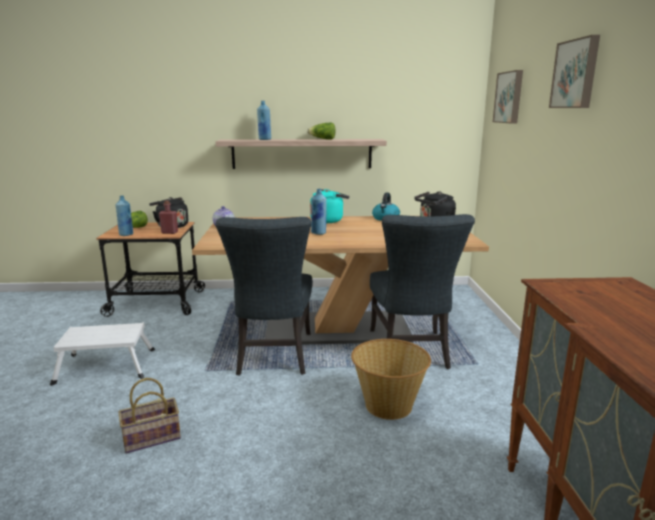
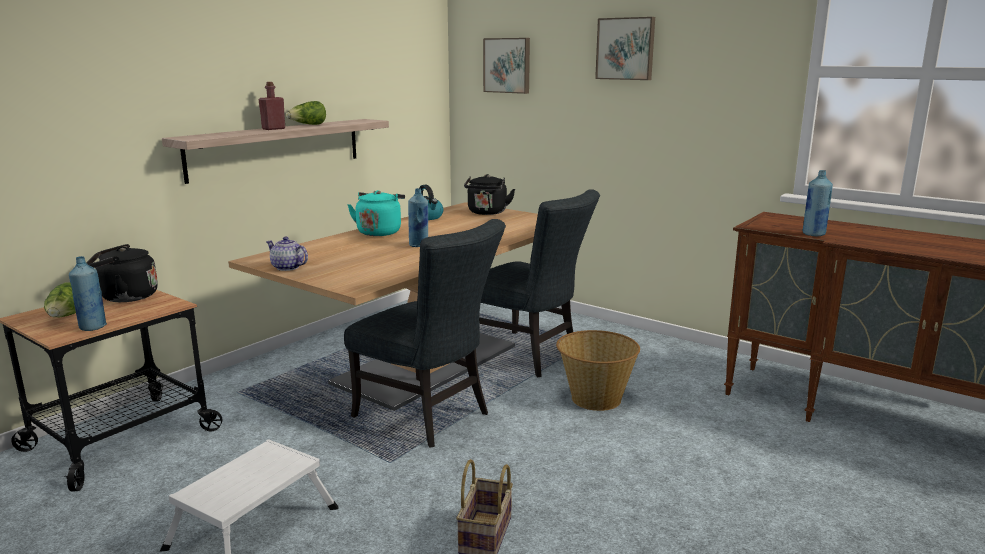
camera: 50 degrees left, 0 degrees up
(169, 232) = (158, 304): red bottle -> red bottle (273, 129)
(264, 139) = (240, 132): blue bottle -> blue bottle (813, 234)

